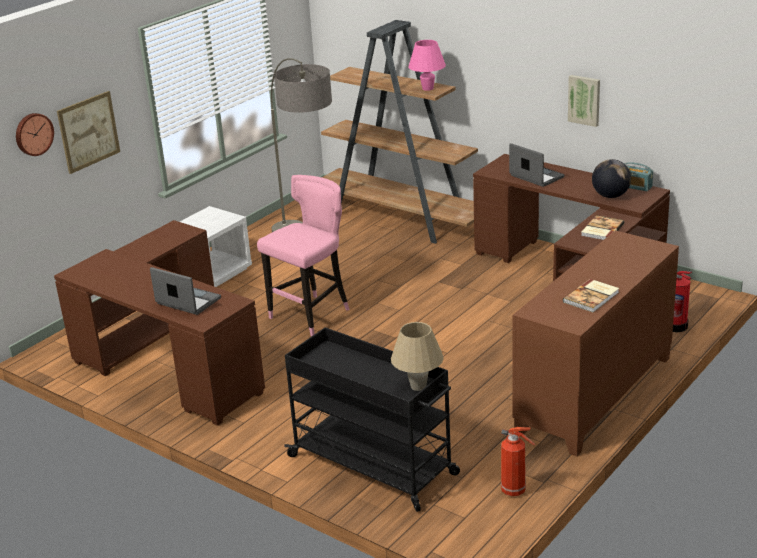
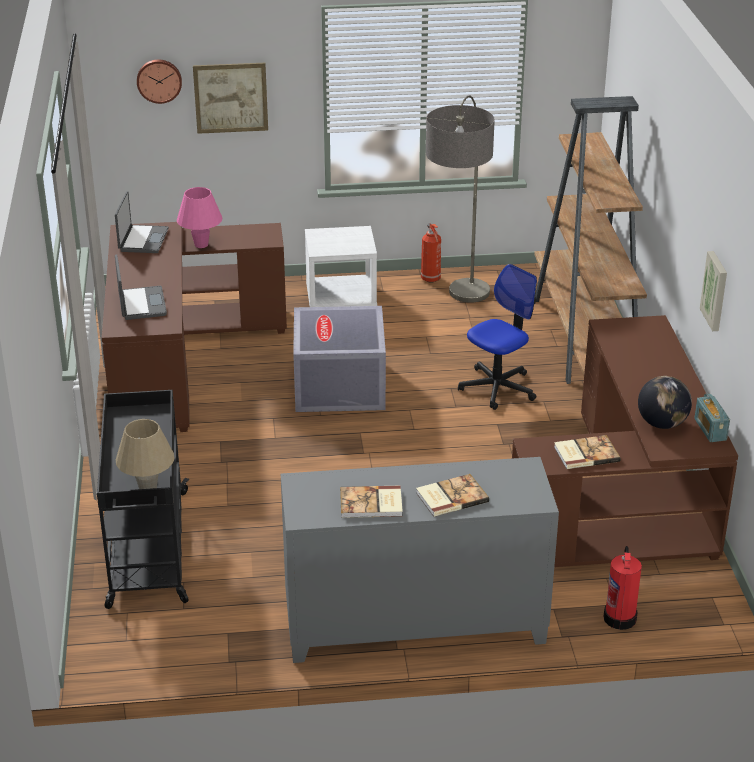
camera: 45 degrees right, 5 degrees up
(311, 315) = (341, 387): pink stool -> grey storage box
(403, 265) = (497, 388): none -> office chair
(427, 88) = (611, 195): pink table lamp -> pink table lamp (201, 245)
(515, 491) = (196, 650): fire extinguisher -> fire extinguisher (431, 279)
(536, 177) = (638, 358): laptop -> laptop (142, 240)
(596, 395) = (414, 625): brown cabinet -> grey cabinet
(619, 270) = (451, 497): none -> book

